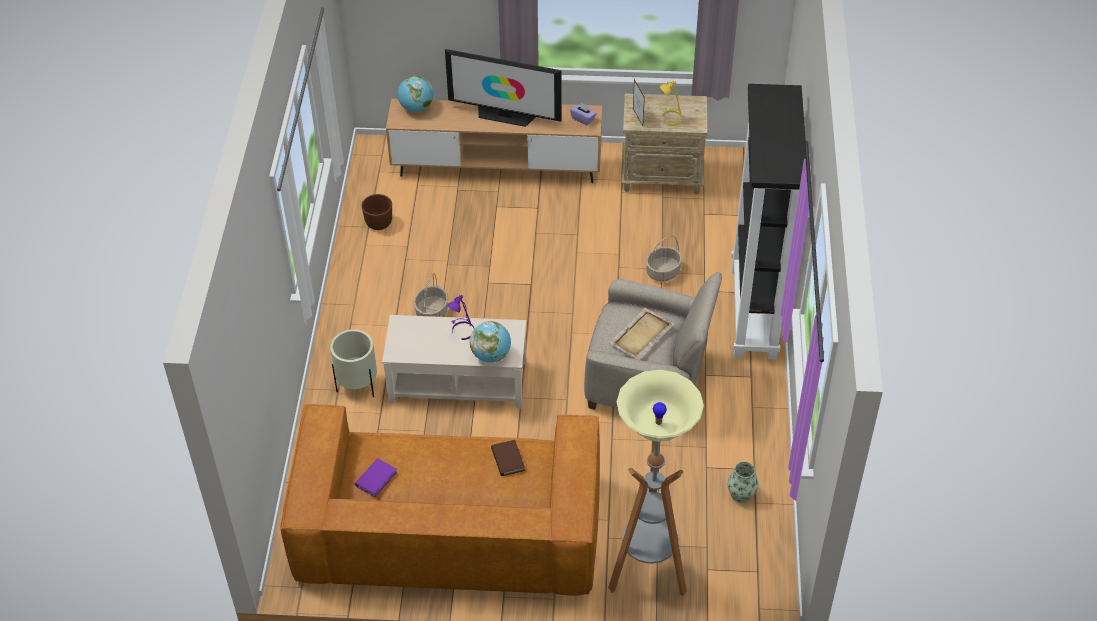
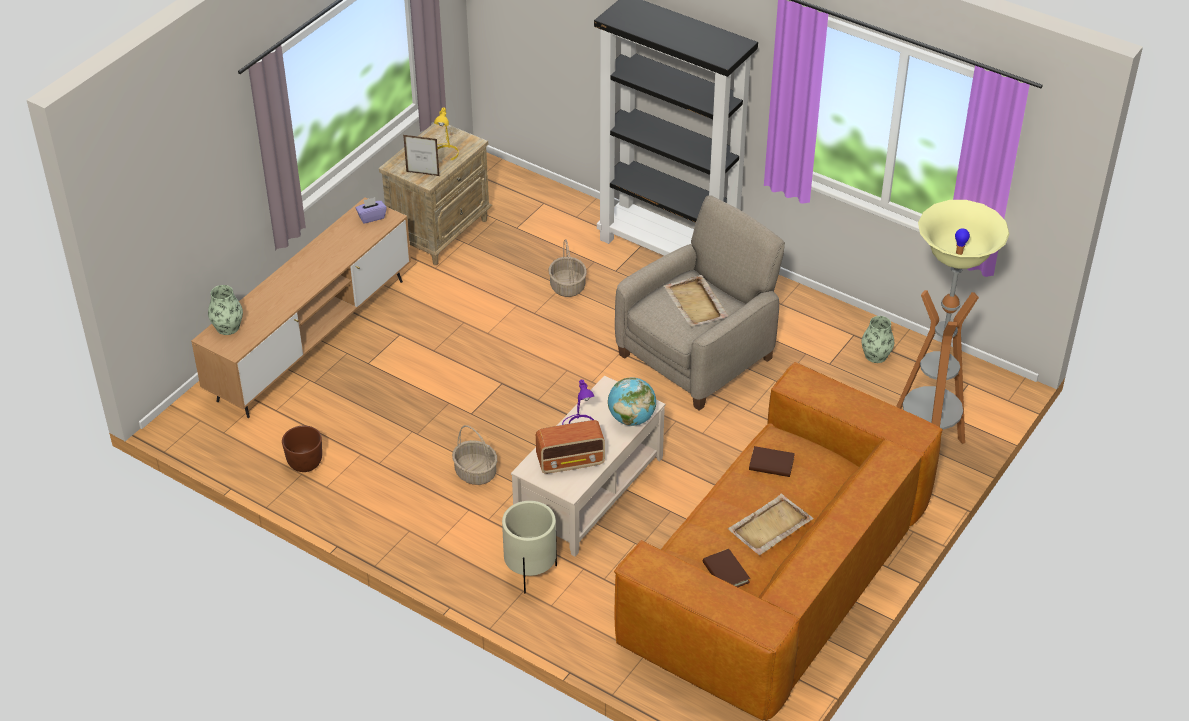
camera: 60 degrees left, 5 degrees down
(376, 479) = (725, 572): purple book -> brown book
(416, 108) = (228, 327): globe -> vase
(423, 341) = (571, 461): none -> radio
(440, 485) = (769, 526): none -> beige tray
(505, 115) = (309, 267): television -> none

